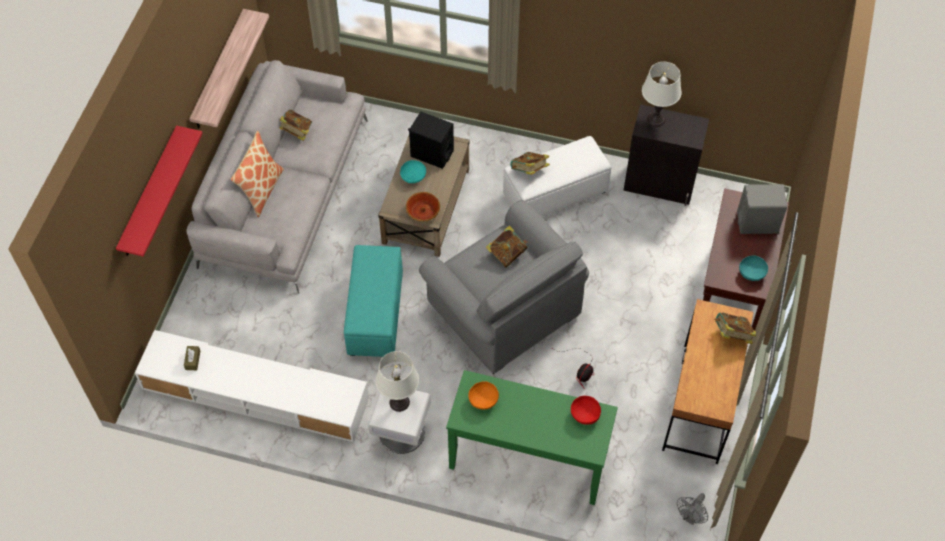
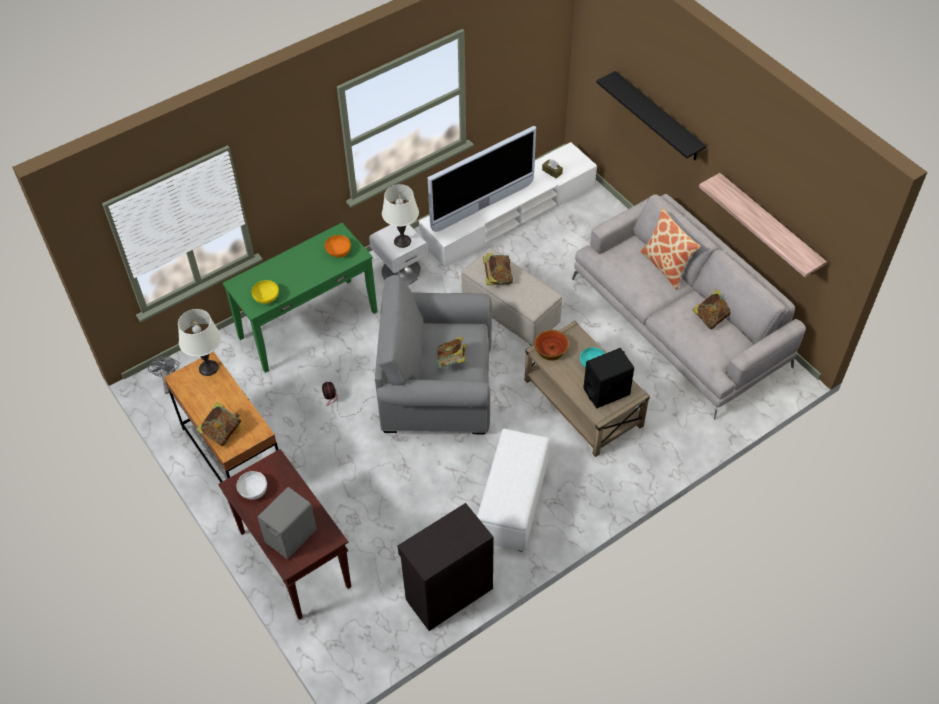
camera: 130 degrees right, 5 degrees down
(149, 193) = (658, 117): red shelf -> black shelf
(289, 385) = (482, 207): none -> television
(375, 313) = (511, 312): turquoise ottoman -> beige ottoman
(529, 171) = (527, 450): book -> book (497, 278)
(584, 414) = (267, 297): red bowl -> yellow bowl
(656, 119) = (464, 535): white table lamp -> white table lamp (208, 368)
(752, 273) = (253, 490): turquoise bowl -> white bowl

